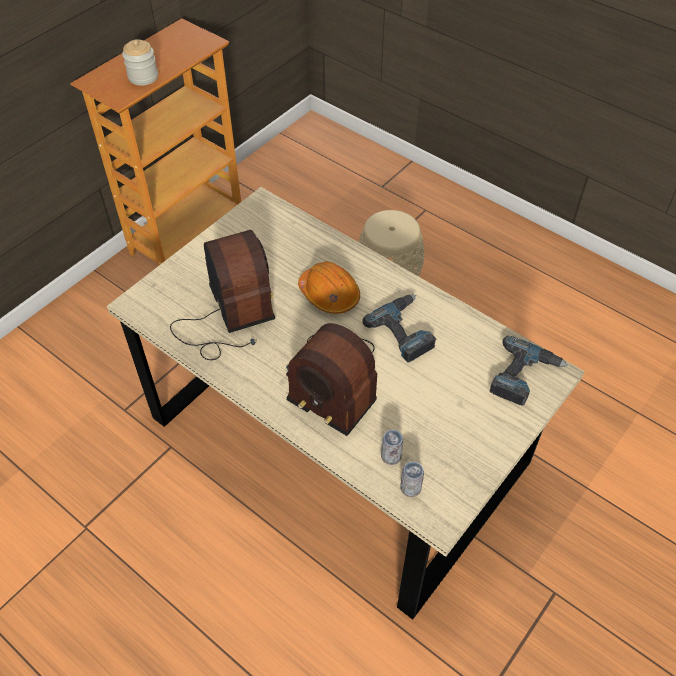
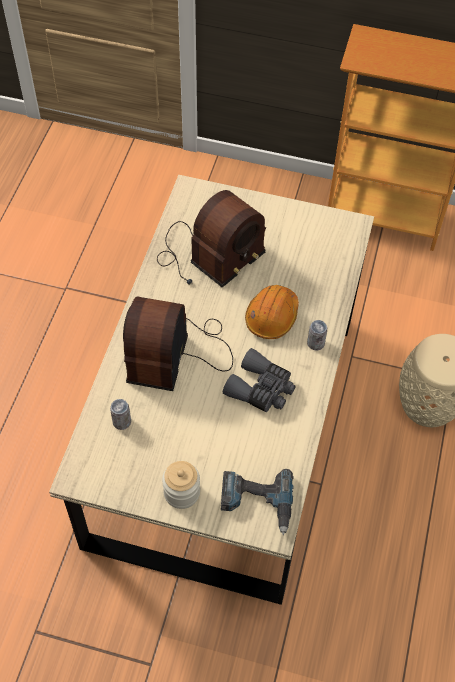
camera: 65 degrees right, 5 degrees up
(143, 77) = (395, 63): jar -> jar (181, 492)
(405, 331) = (261, 389): power drill -> grey binoculars
(410, 488) = (97, 446): can -> can (315, 343)

